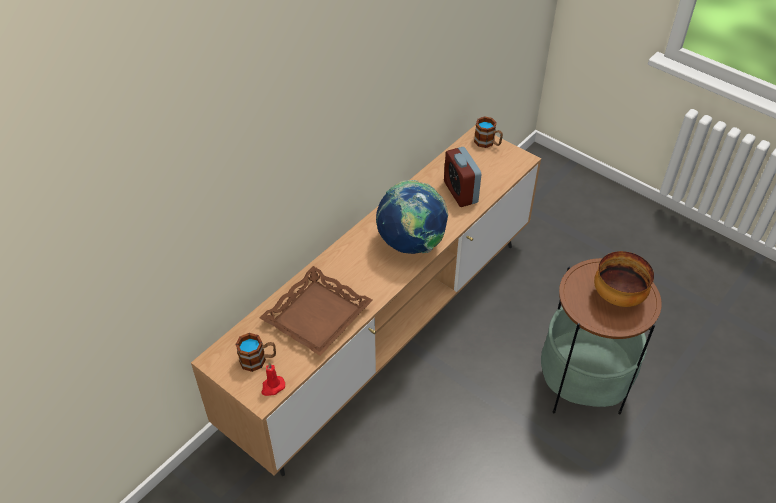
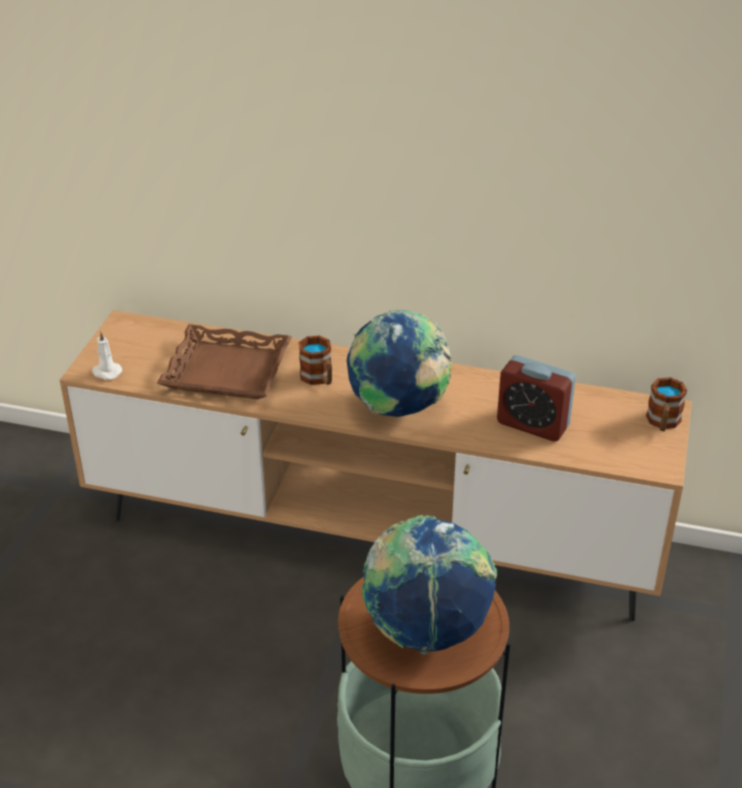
camera: 65 degrees right, 10 degrees down
(258, 360) = (138, 351): mug -> mug (319, 379)
(272, 387) = (106, 372): red candle -> white candle
(460, 192) = (532, 424): alarm clock -> alarm clock turned 105 degrees counterclockwise
(617, 297) = (426, 630): bowl -> globe

